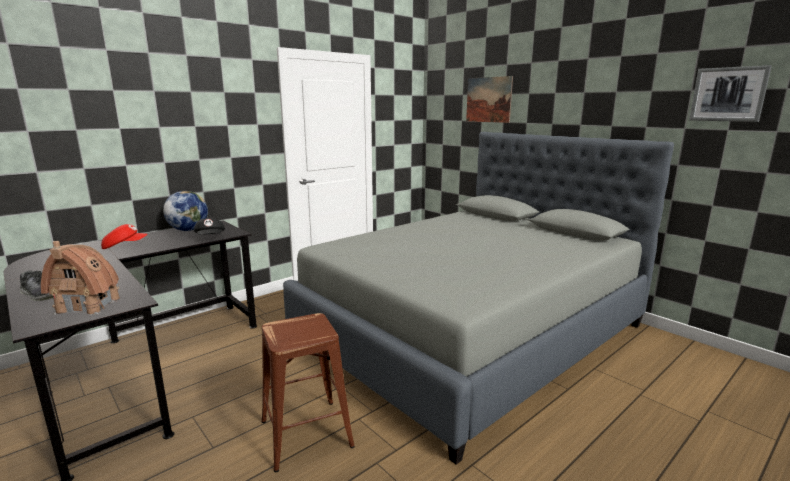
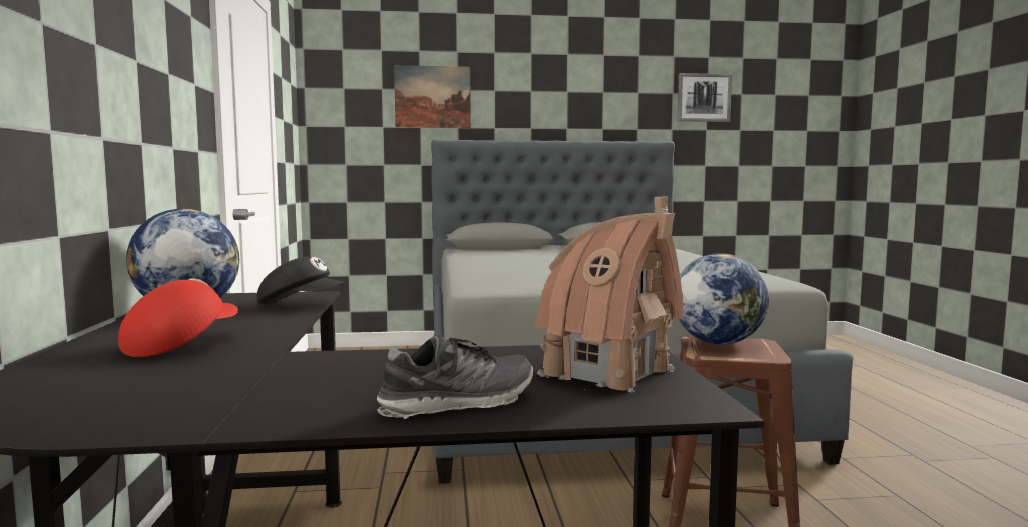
camera: 55 degrees left, 10 degrees down
(309, 324) = (718, 343): none -> globe

